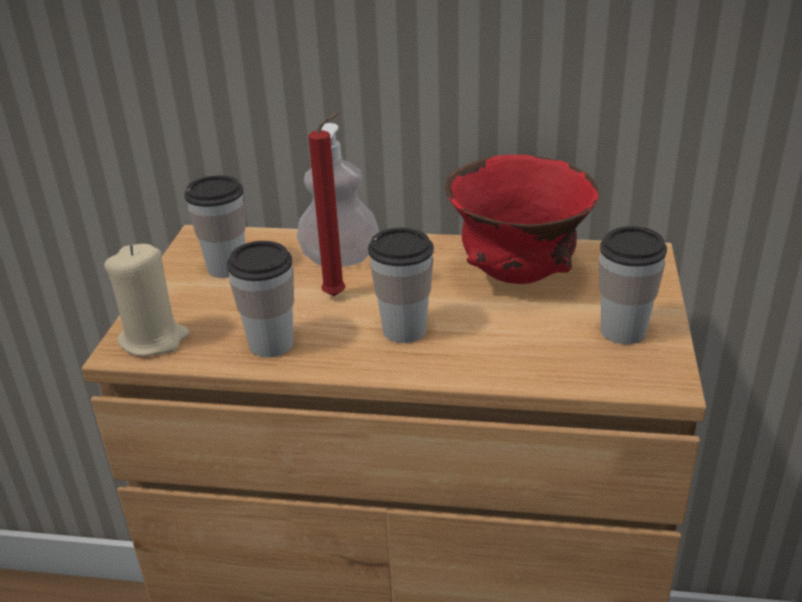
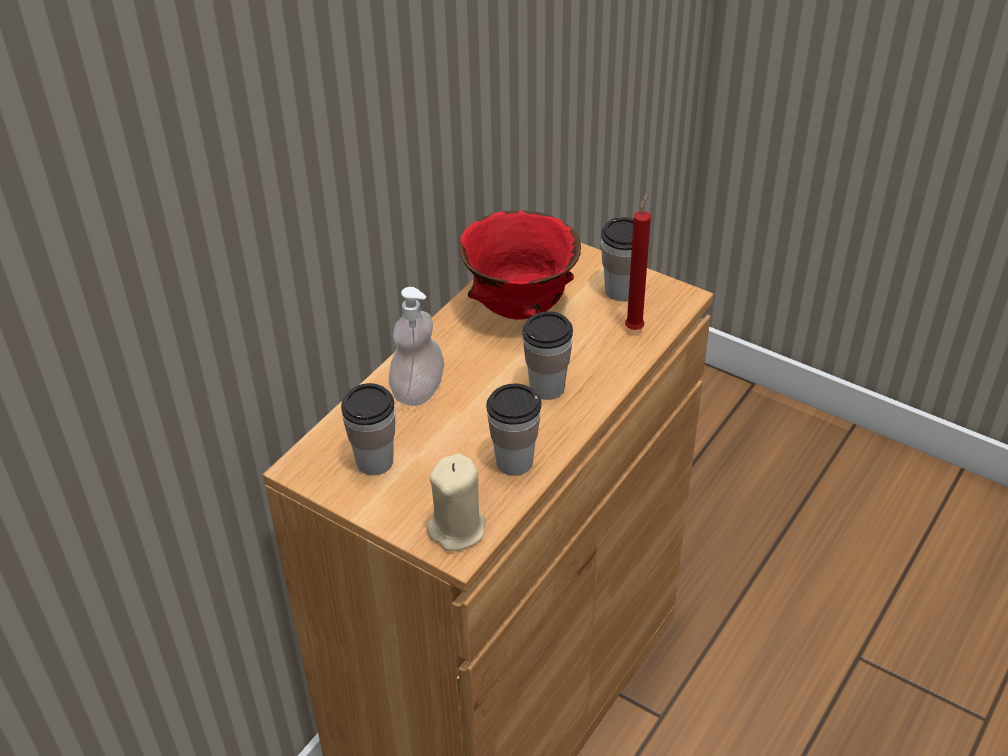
camera: 65 degrees left, 10 degrees up
(338, 295) = (473, 407): red candle -> red candle (635, 327)

